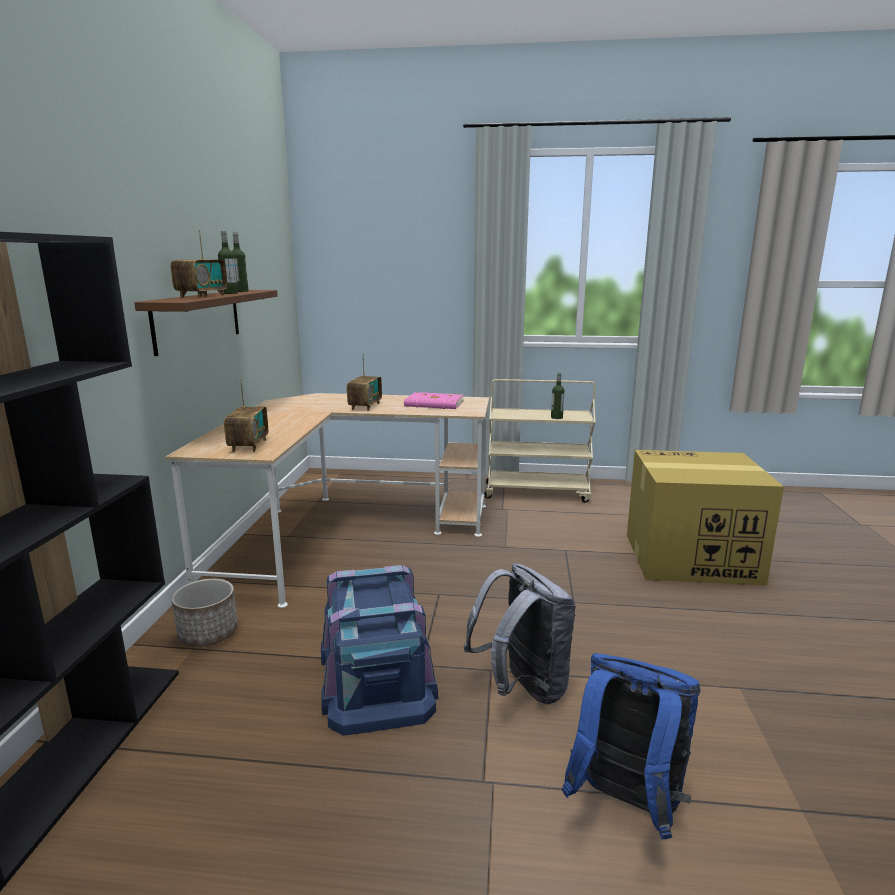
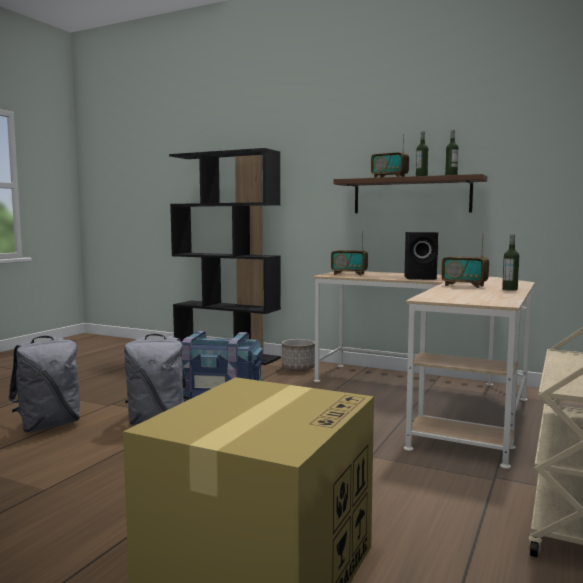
camera: 110 degrees right, 10 degrees down
(293, 418) = (421, 278): none -> black speaker
(434, 404) = (471, 295): pink book -> none
(556, 417) = (560, 375): bottle -> bottle (509, 289)
(625, 804) = (48, 425): blue backpack -> grey backpack

